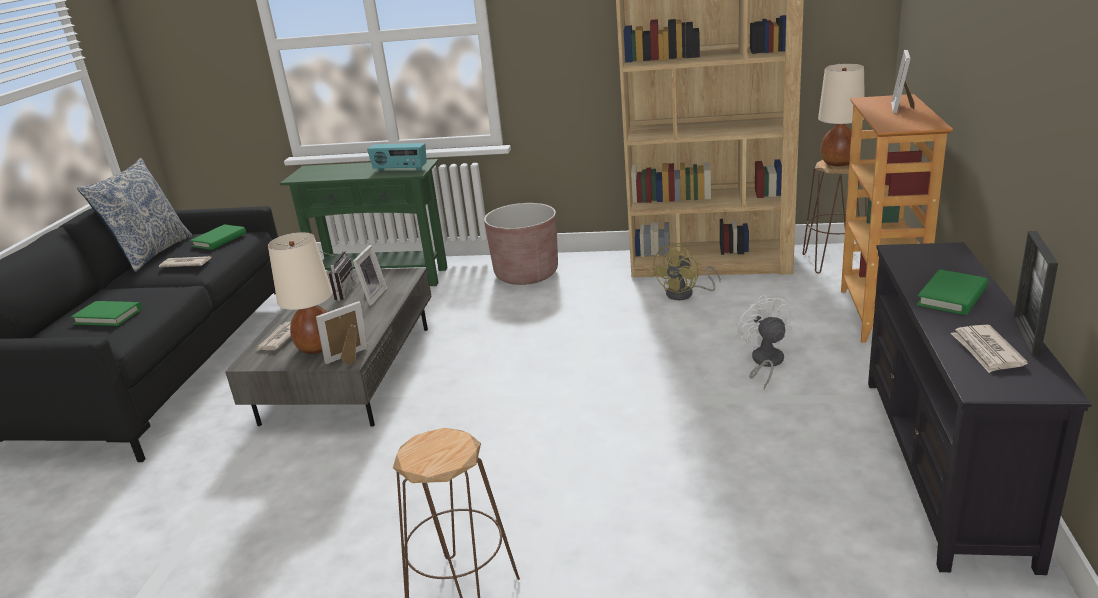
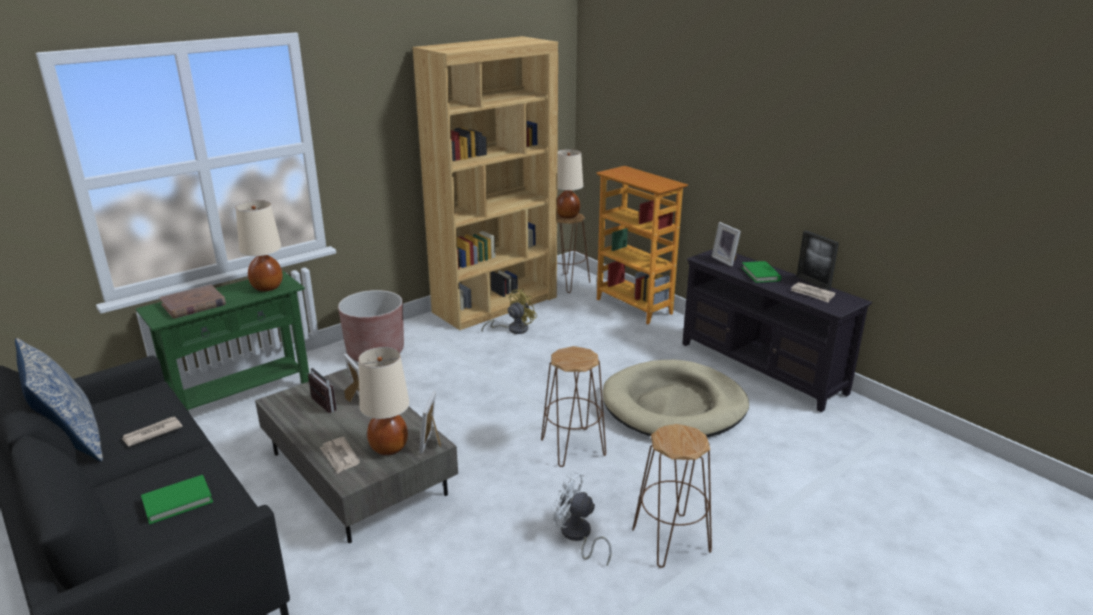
camera: 50 degrees left, 0 degrees up
(219, 240) = (137, 403): green book -> none
(333, 171) = (193, 305): none -> brown book
(400, 170) = (267, 287): radio -> beige table lamp
(539, 441) = (572, 447): none -> brown stool
(685, 294) = (513, 329): yellow fan -> yellow fan turned 120 degrees counterclockwise
(726, 453) = (674, 406): none -> beige dog bed
(765, 363) = (620, 352): white fan -> white fan (577, 536)
(902, 108) = (638, 175): picture frame -> picture frame (726, 260)

